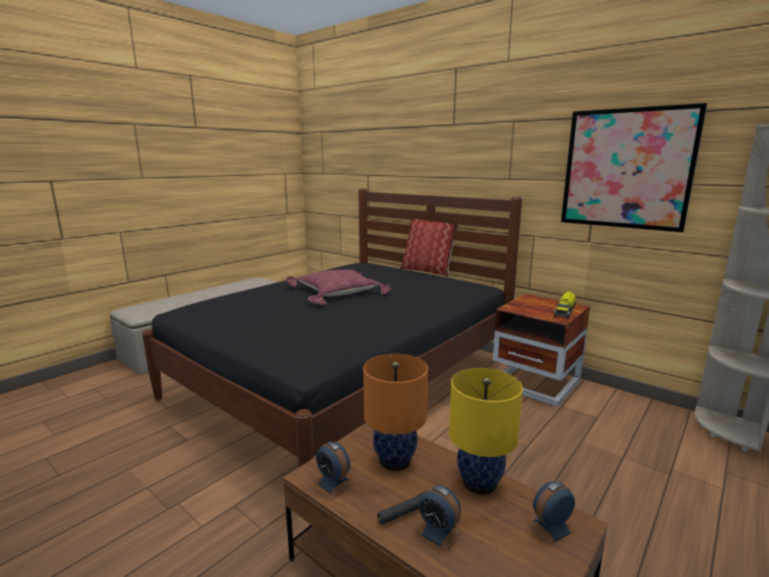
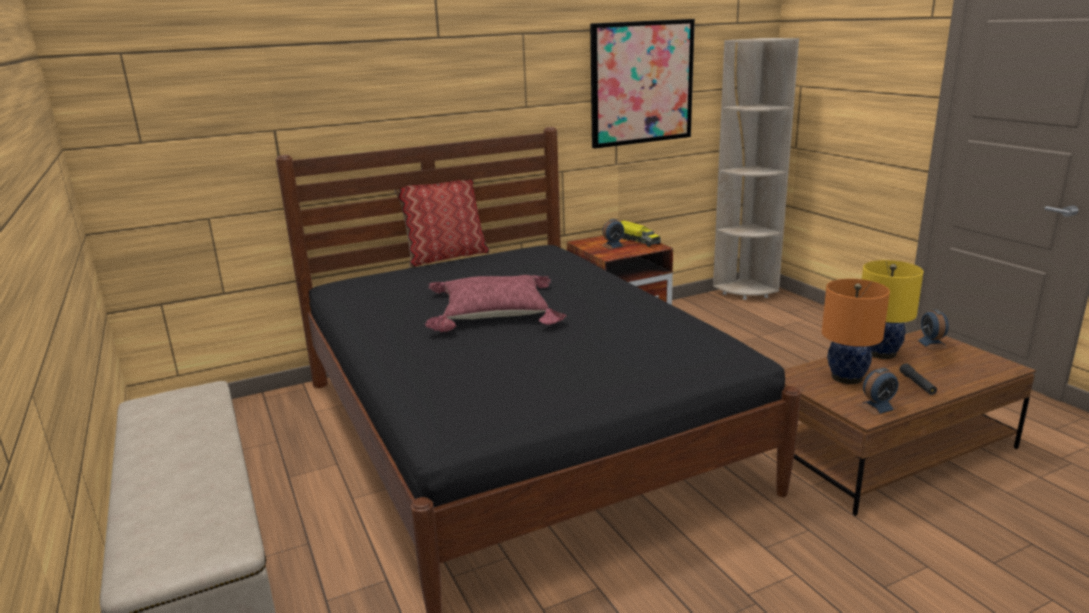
camera: 65 degrees left, 5 degrees up
(438, 532) = (938, 377): alarm clock -> alarm clock (613, 245)

